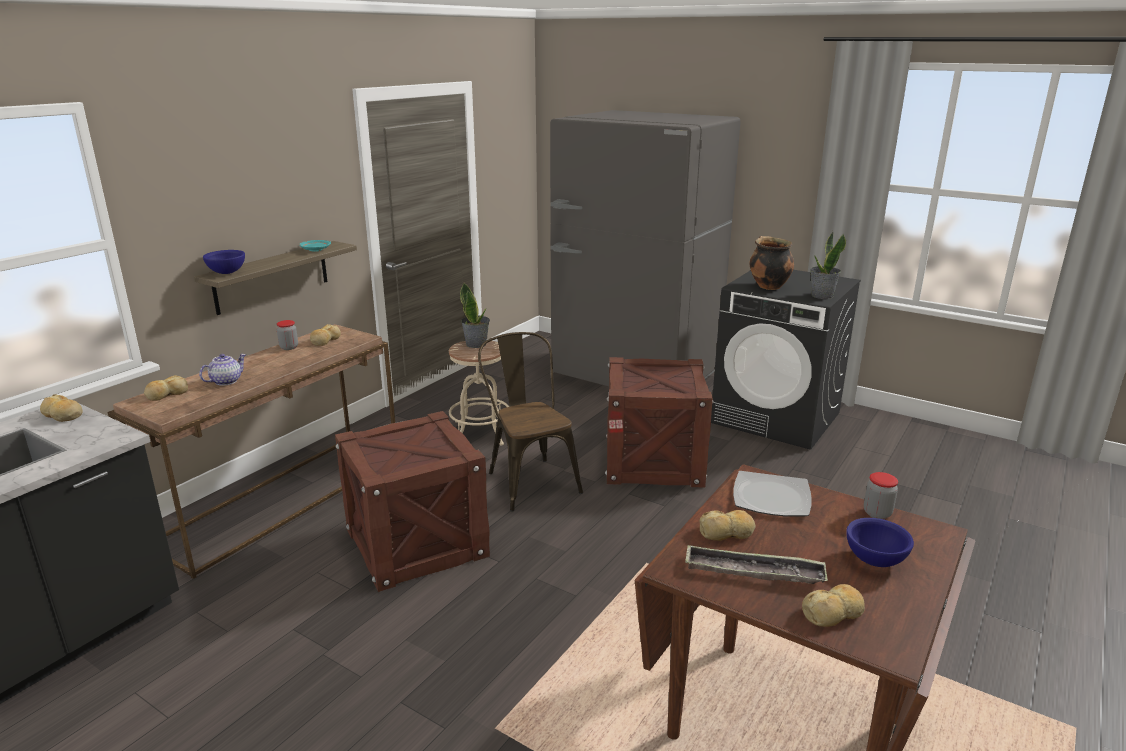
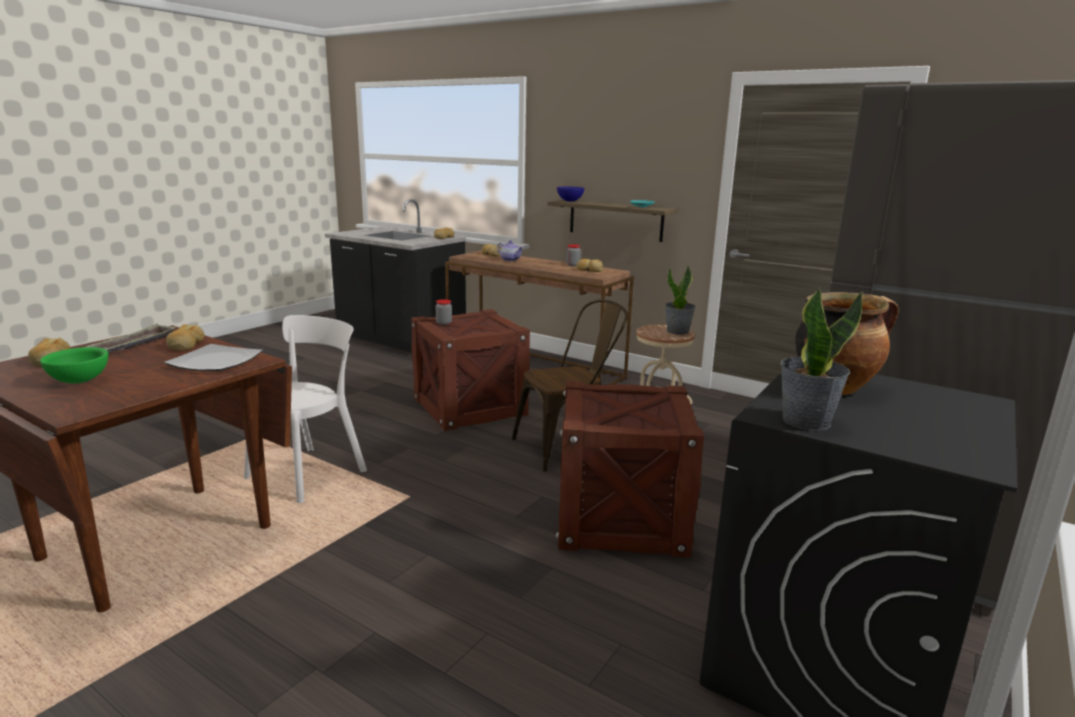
camera: 90 degrees right, 5 degrees down
(605, 645) = (311, 472): none -> white chair
(874, 560) = (79, 381): blue bowl -> green bowl
(877, 513) = (138, 393): jar -> jar (444, 323)

